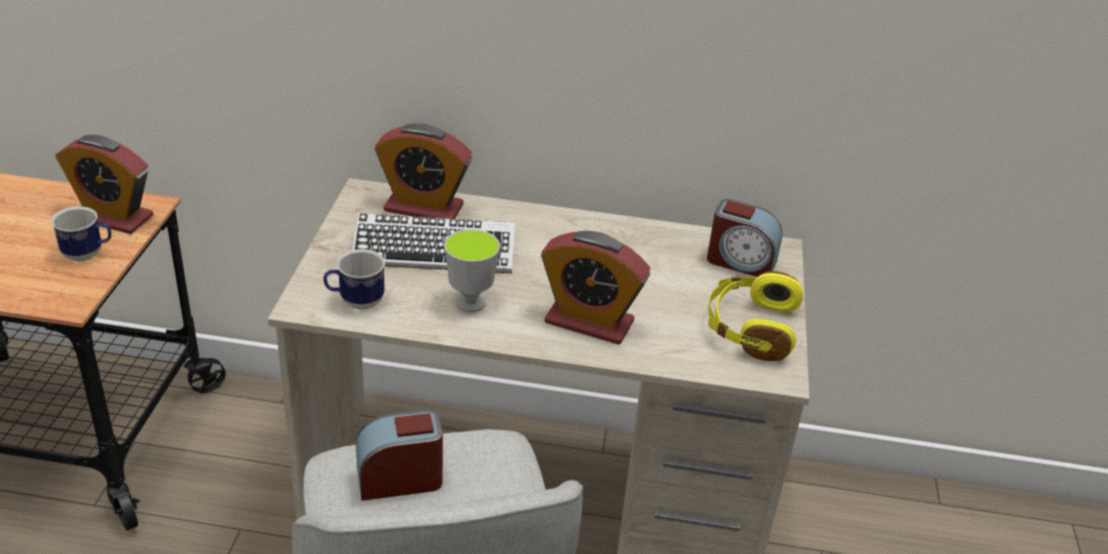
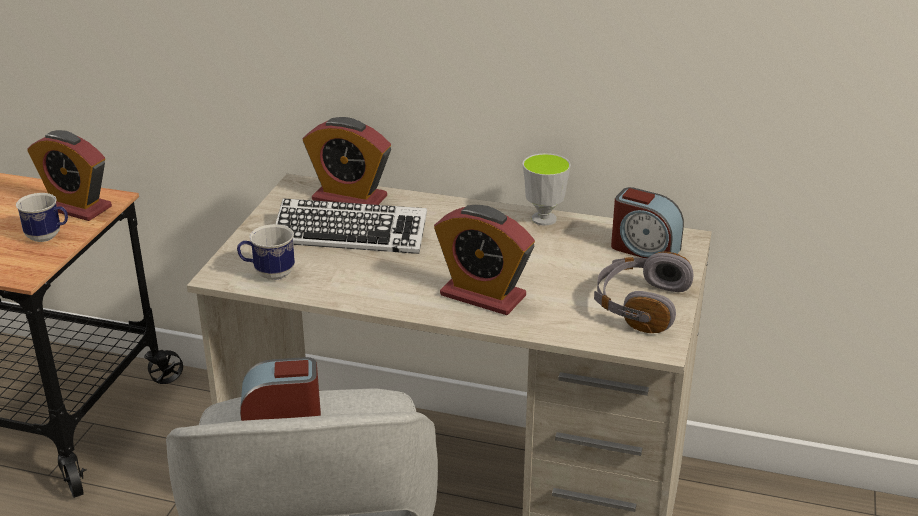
camera: 10 degrees right, 5 degrees down
(470, 303) = (374, 277): cup -> cup (544, 219)
(750, 328) = (639, 305): yellow headphones -> grey headphones

